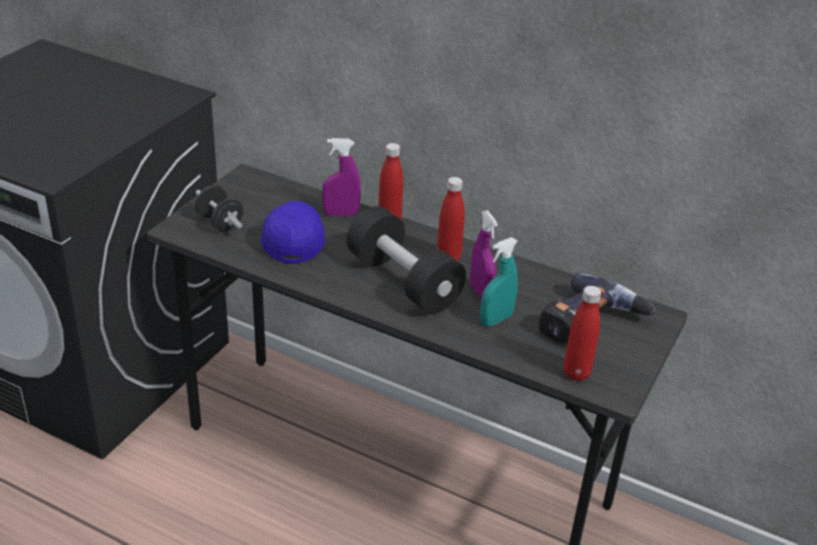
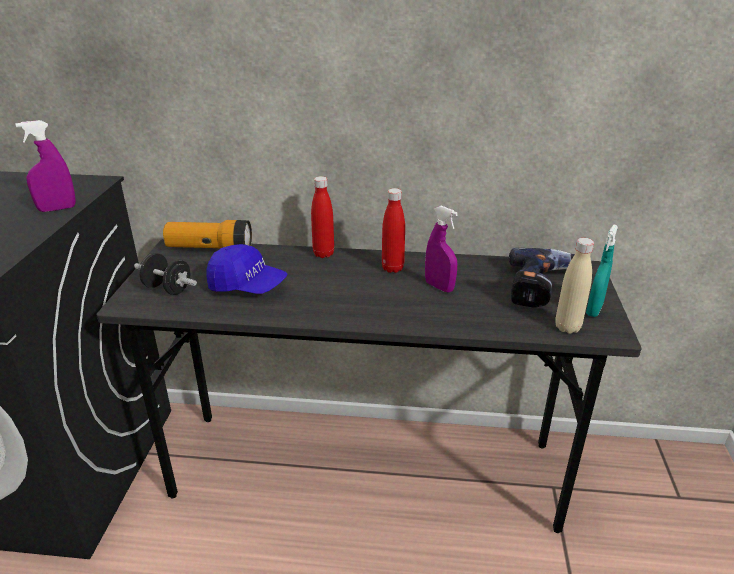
camera: 20 degrees left, 5 degrees down
(281, 188) = (210, 249): none -> flashlight
(293, 240) = (247, 286): blue cap -> blue cap turned 135 degrees clockwise
(341, 214) = (277, 257): purple spray bottle -> purple spray bottle (57, 209)
(403, 281) = (369, 294): black dumbbell -> none
(496, 320) = (469, 304): turquoise spray bottle -> turquoise spray bottle (594, 310)
(576, 373) = (567, 327): red bottle -> beige bottle

